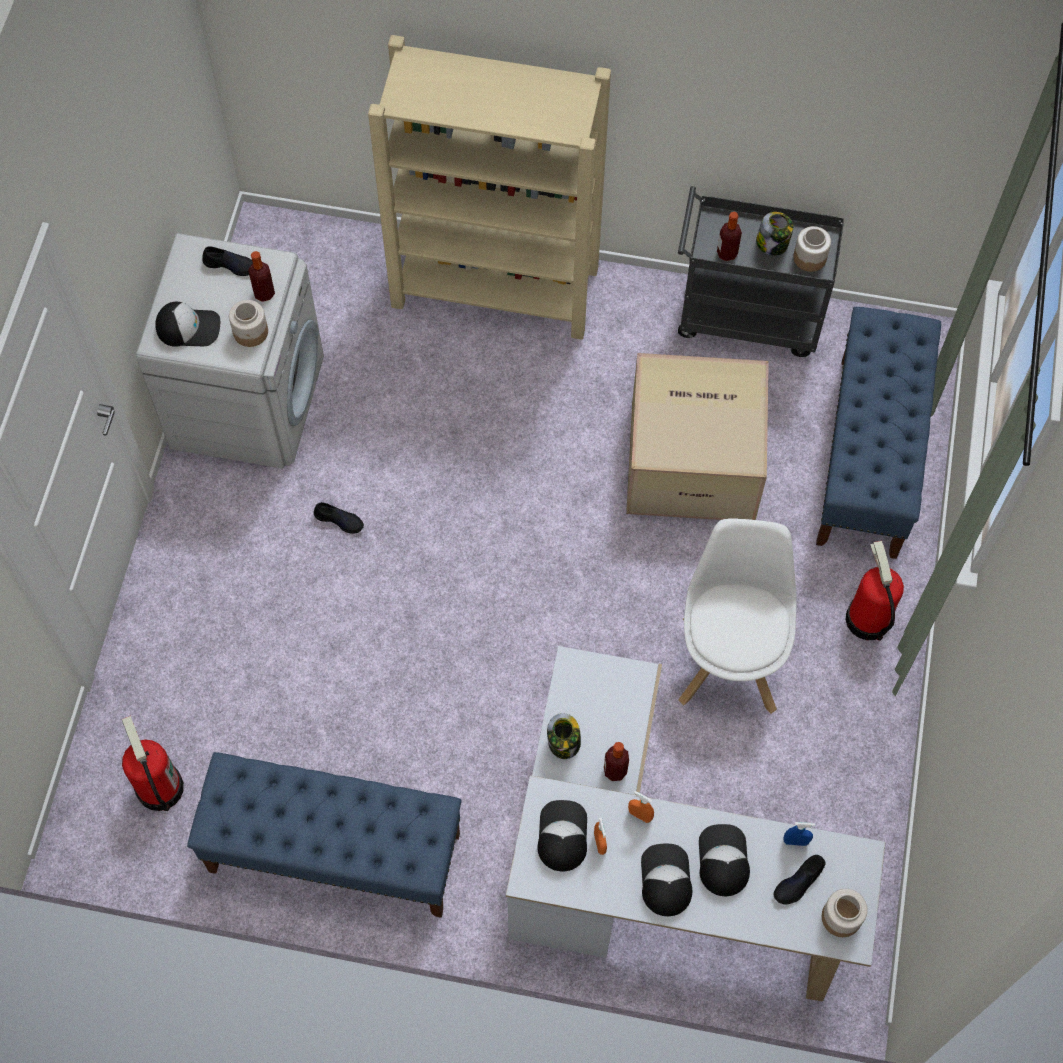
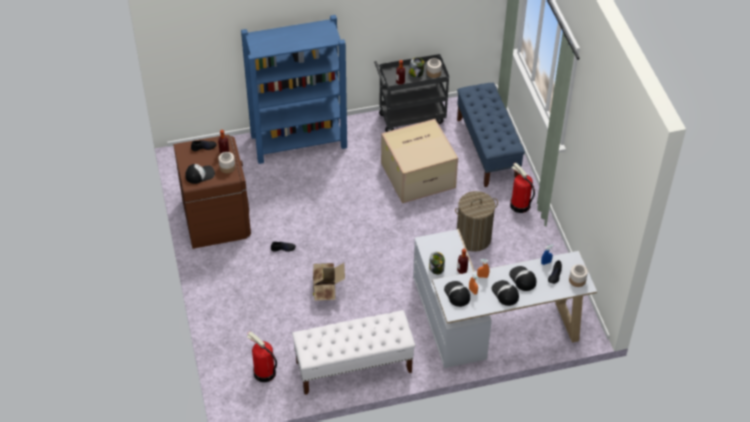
camera: 25 degrees left, 15 degrees down
(250, 398) = (217, 218): white washing machine -> brown washing machine
(334, 852) = (353, 367): blue bench -> white bench
(374, 651) = (327, 289): none -> cardboard box
(495, 287) = (299, 141): beige bookcase -> blue bookcase
(729, 657) = (473, 238): white chair -> laundry basket

